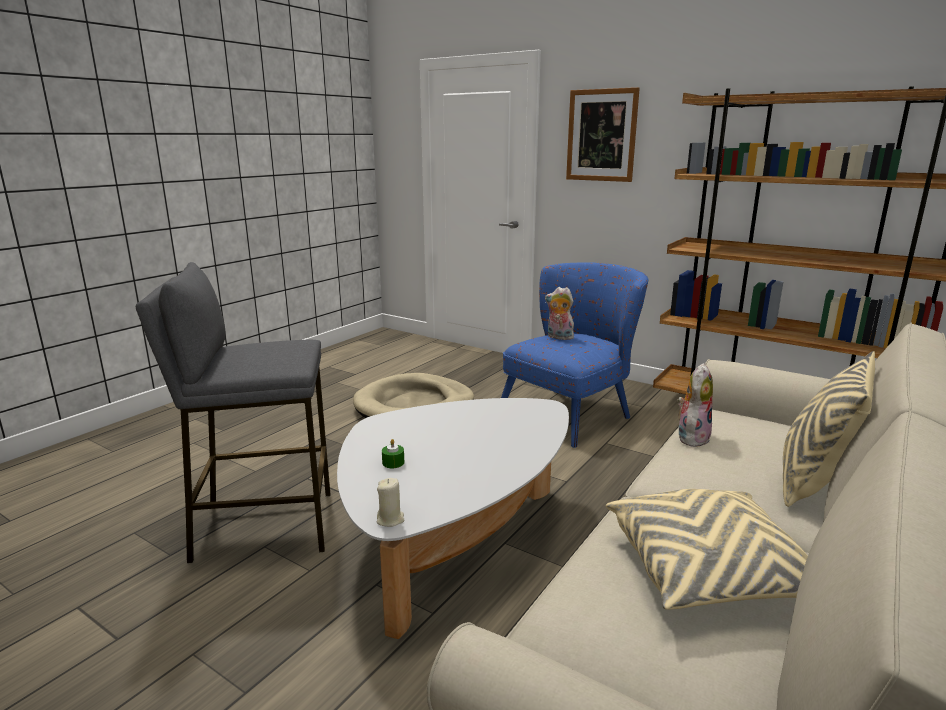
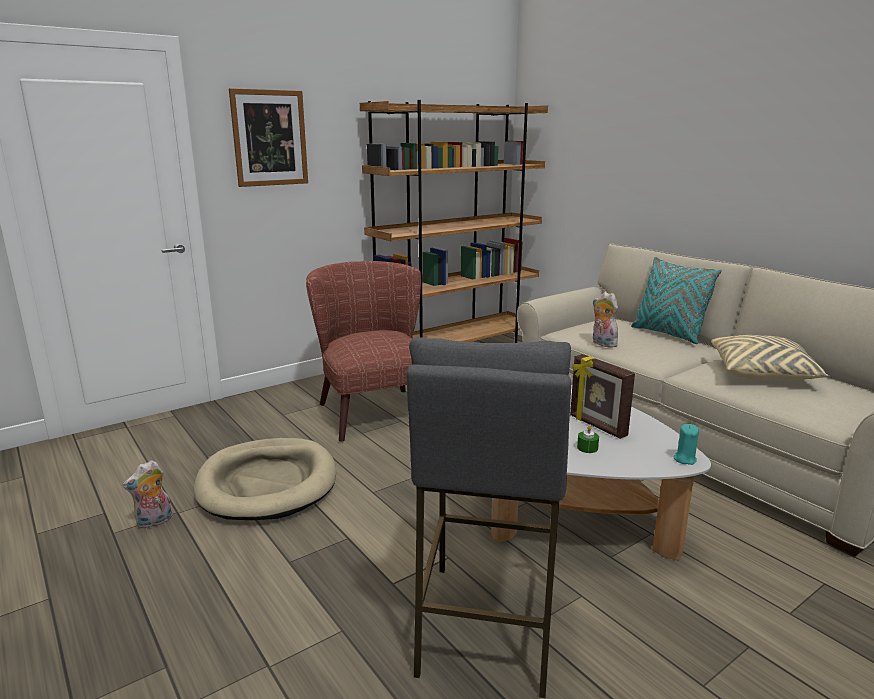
camera: 70 degrees left, 0 degrees up
(390, 519) = (684, 459): beige candle -> turquoise candle
(450, 464) = (597, 426): none -> picture frame
(558, 337) = (366, 339): plush toy -> plush toy (154, 522)
(573, 413) = (372, 408): blue armchair -> brown armchair
(814, 482) = (668, 334): beige pillow -> turquoise pillow

